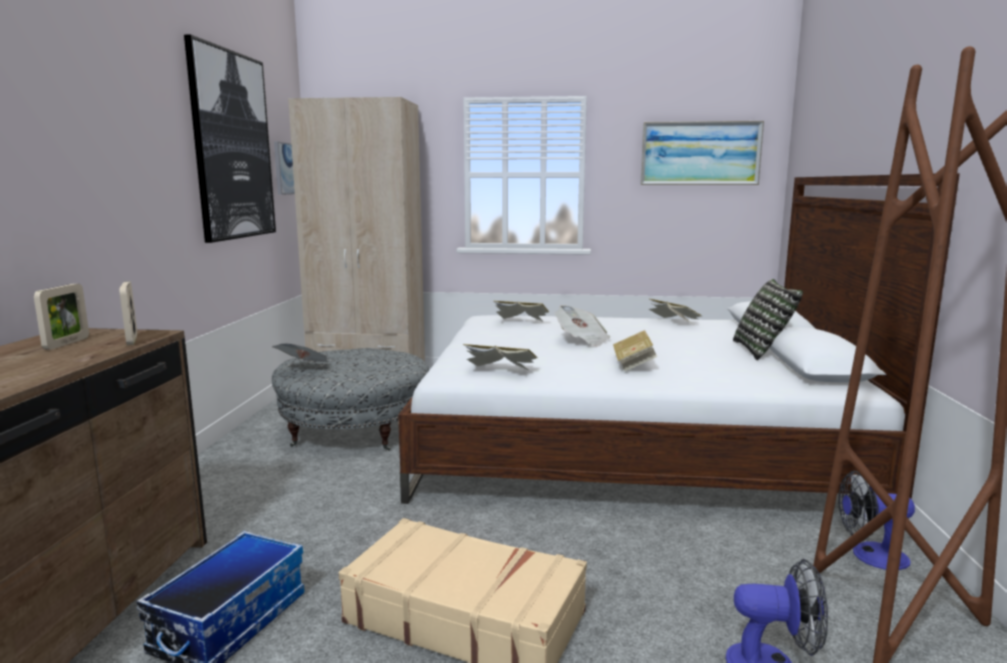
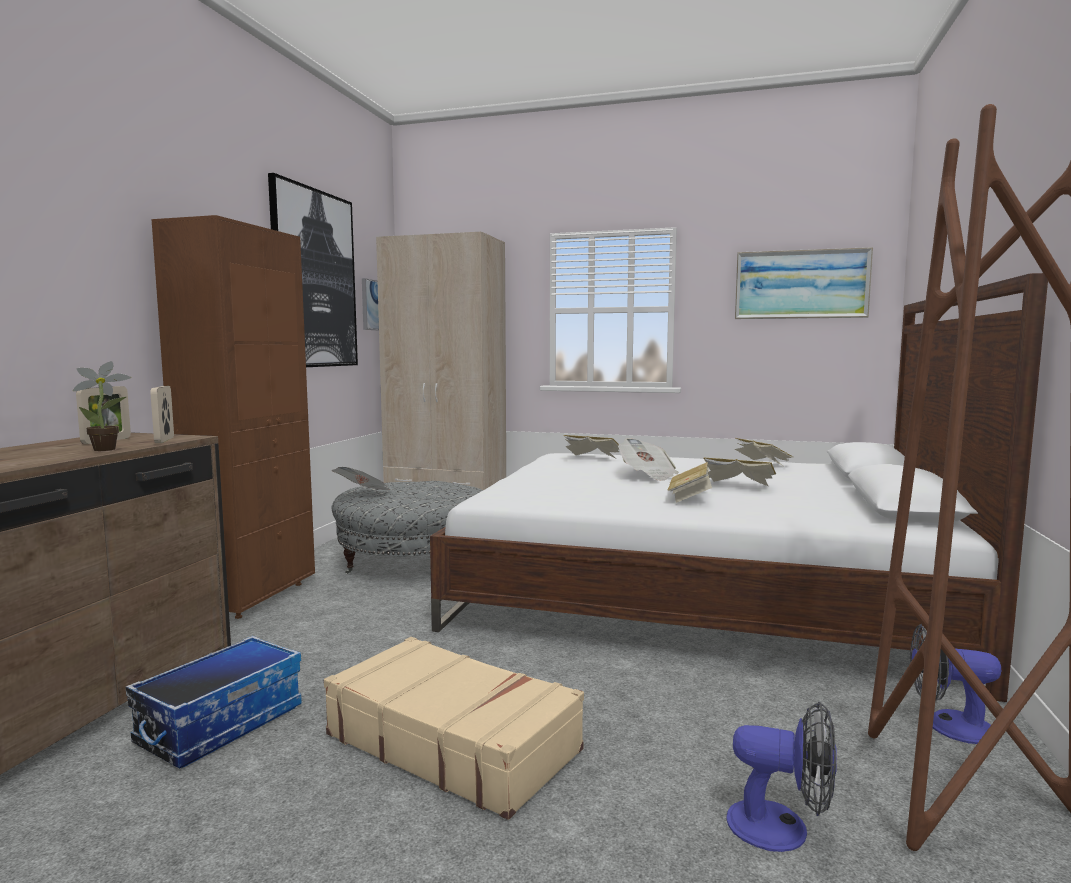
camera: 10 degrees right, 5 degrees down
(83, 357) = (108, 449): none -> potted plant
(205, 480) = (253, 597): none -> brown cabinet
(499, 371) = (541, 498): book -> book (738, 486)
(763, 350) = (850, 491): pillow -> none

